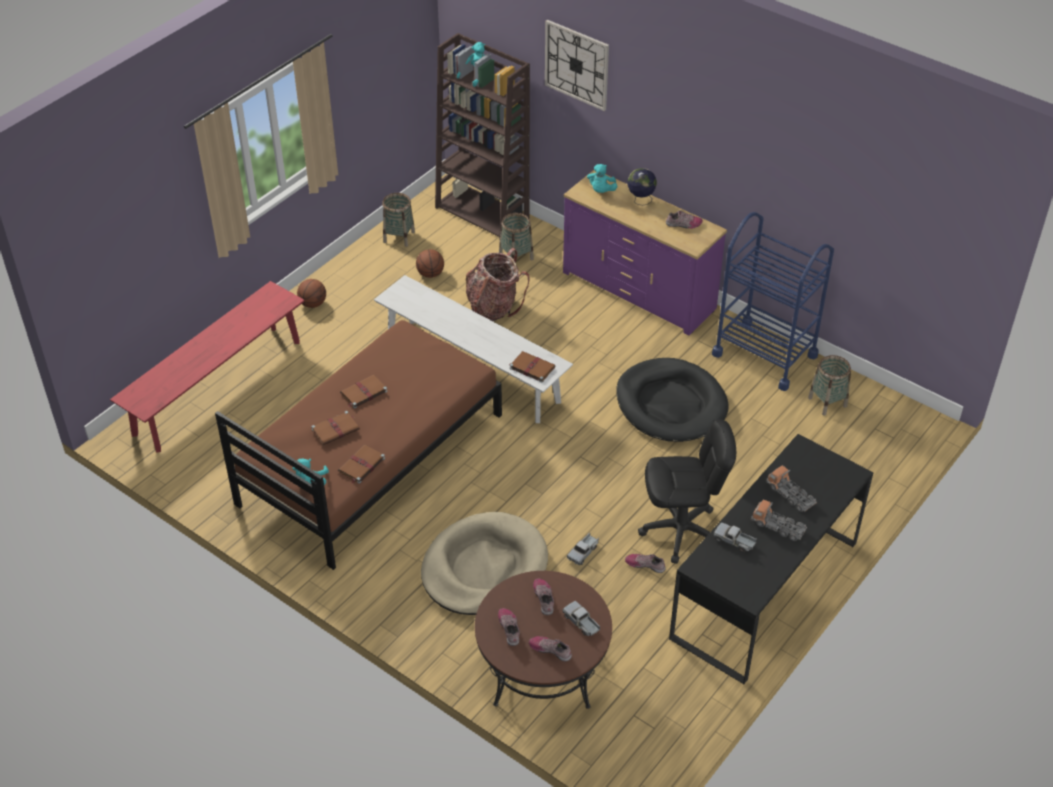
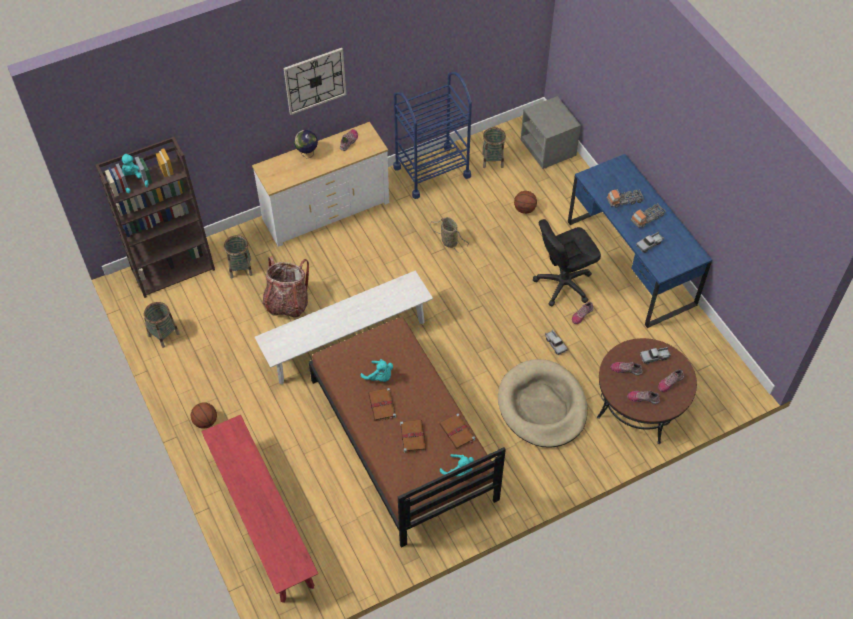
camera: 65 degrees left, 10 degrees up
(430, 274) = (223, 329): basketball -> basketball (525, 209)
(531, 367) = (405, 295): brown book -> none
(577, 64) = (214, 106): wall clock -> wall clock (315, 80)
(601, 191) = (280, 171): turquoise plush toy -> turquoise plush toy (379, 377)
(639, 290) = (326, 211): purple dresser -> white dresser
(671, 404) = (448, 241): black dog bed -> basket
(681, 531) = (563, 284): black office chair -> black office chair turned 135 degrees counterclockwise
(765, 589) = (630, 262): black desk -> blue desk
(892, 448) = (548, 148): none -> grey nightstand

